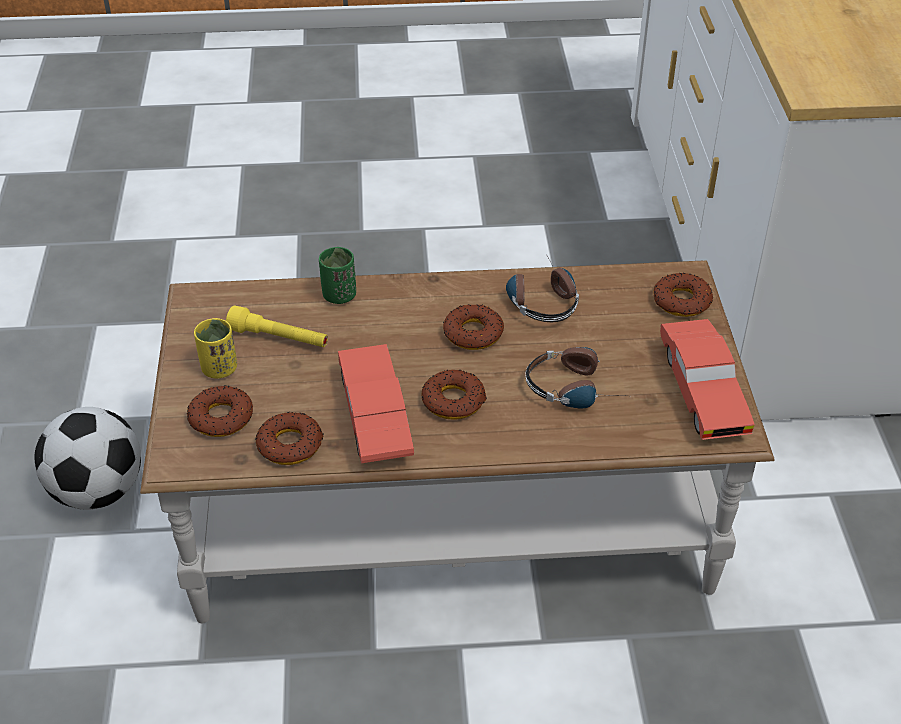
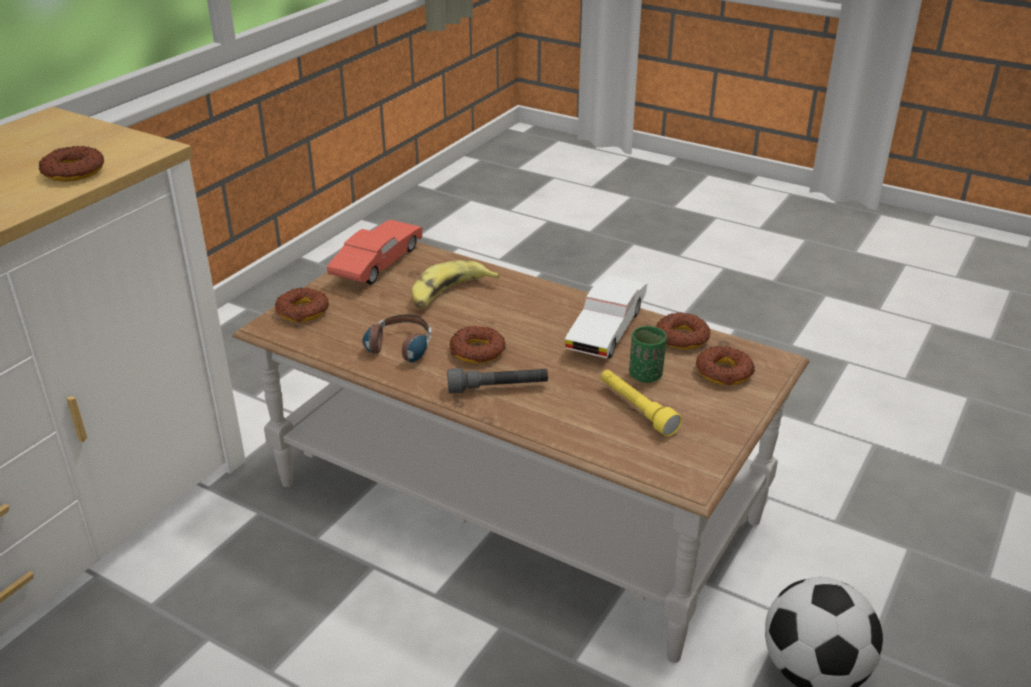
camera: 145 degrees left, 10 degrees down
(219, 369) = (705, 406): yellow cup -> none
(339, 295) = (554, 423): green cup -> green cup (645, 375)
(375, 418) = (606, 329): red toy car -> white toy car
(416, 305) = (498, 388): none -> grey flashlight
(453, 400) = (541, 319): donut -> donut (73, 172)
(578, 388) = (449, 294): headphones -> banana

